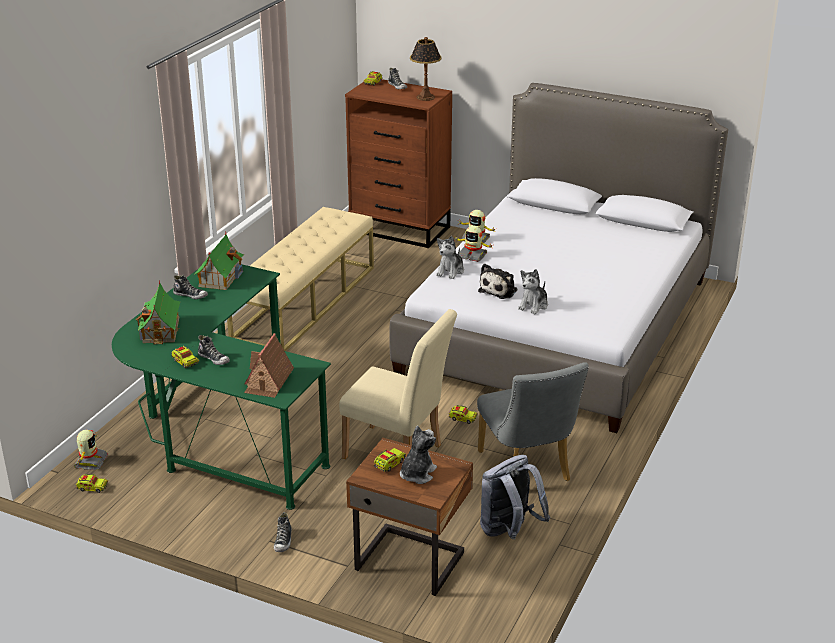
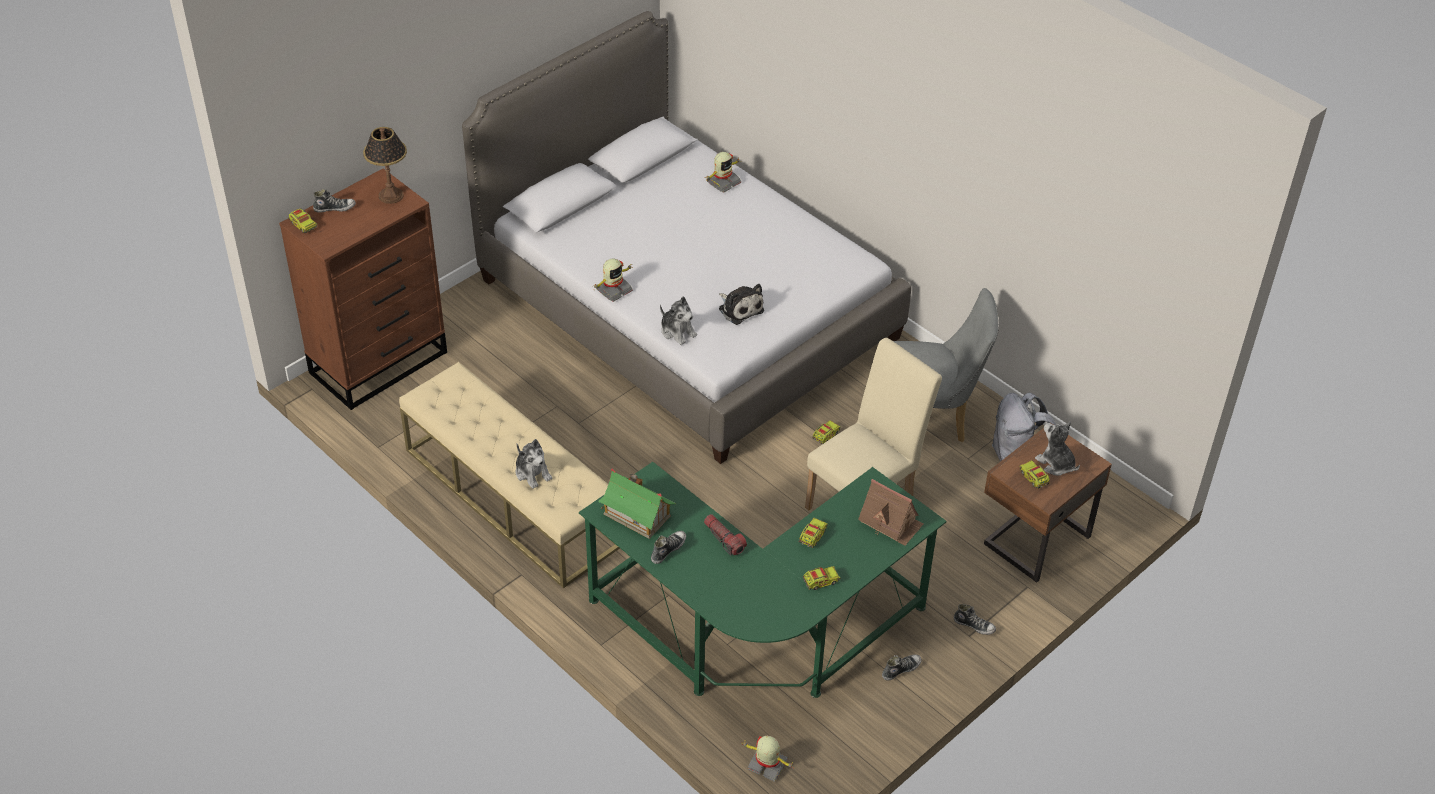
camera: 70 degrees left, 15 degrees up
(92, 488) = (819, 770): toy truck -> toy truck (812, 536)
(161, 330) = (739, 590): toy house -> none
(212, 314) = (724, 539): none -> flashlight
(214, 359) = (825, 556): shoe -> shoe (901, 669)
(472, 255) = (651, 304): toy robot -> toy robot (723, 182)
(533, 305) = (784, 295): plush toy -> plush toy (532, 473)

